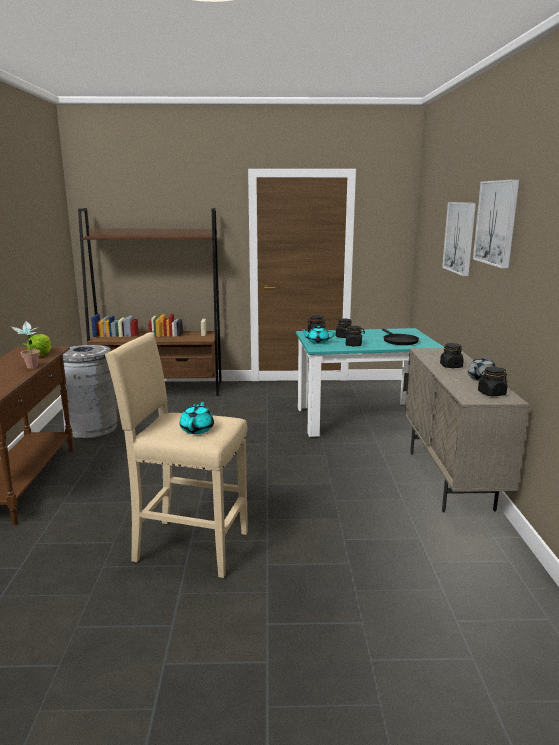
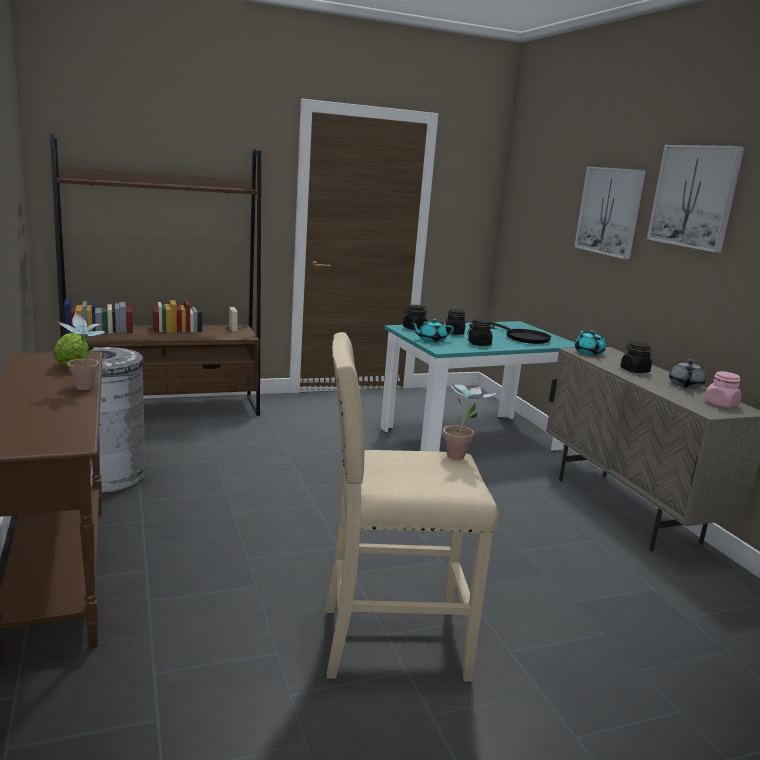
camera: 20 degrees left, 0 degrees up
(197, 429) = (434, 473): turquoise teapot -> turquoise teapot (588, 352)
(232, 419) = (461, 455): none -> potted plant
(491, 393) = (720, 404): black jar -> pink jar

